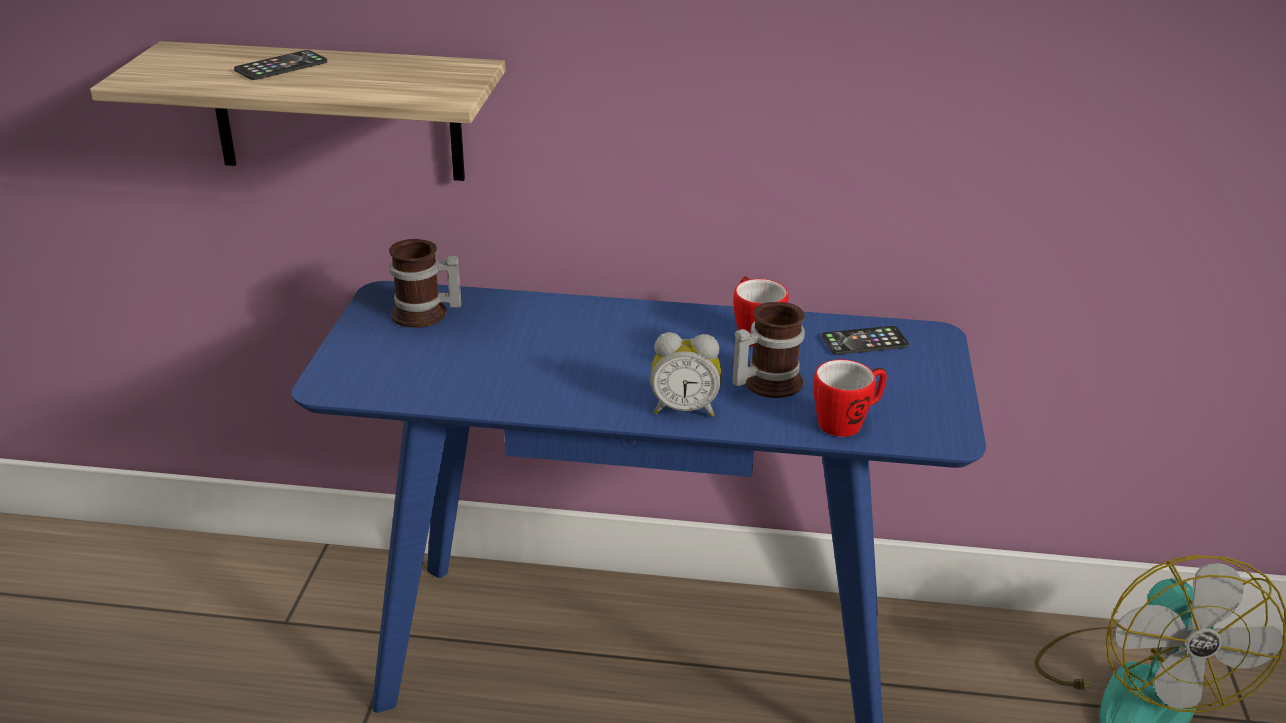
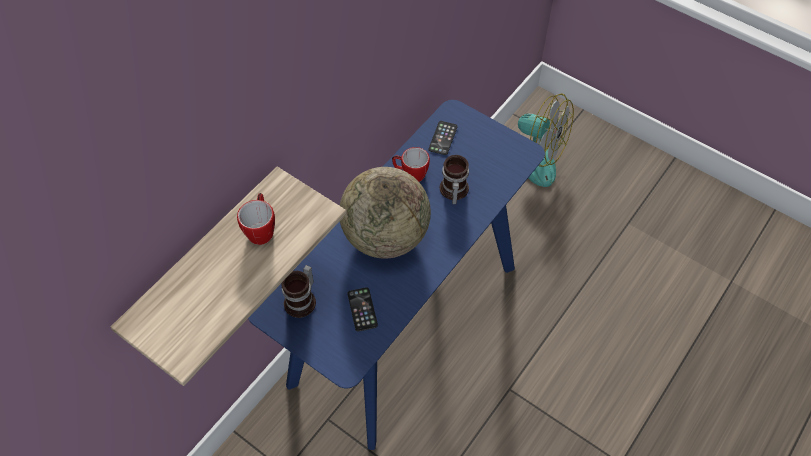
camera: 60 degrees left, 25 degrees up
(281, 66) = (214, 273): phone -> phone (362, 309)
(606, 347) = (385, 236): none -> globe
(684, 408) = (455, 231): alarm clock -> none
(848, 422) = (499, 179): mug -> mug (261, 229)

